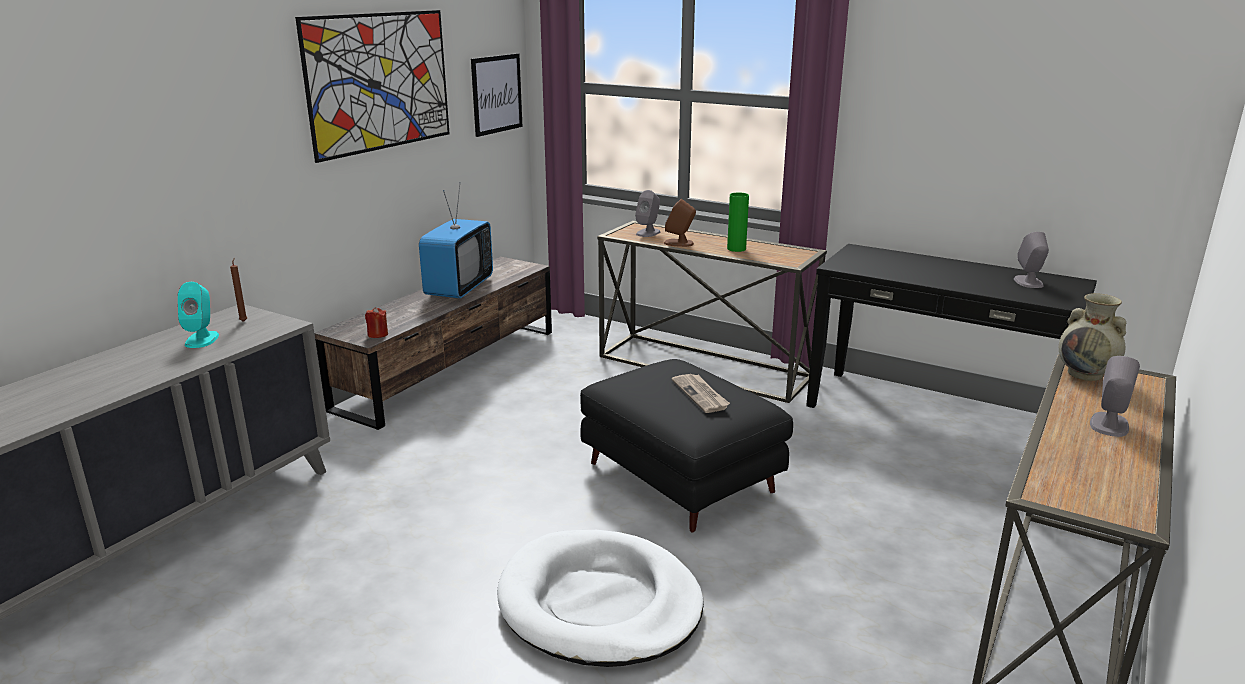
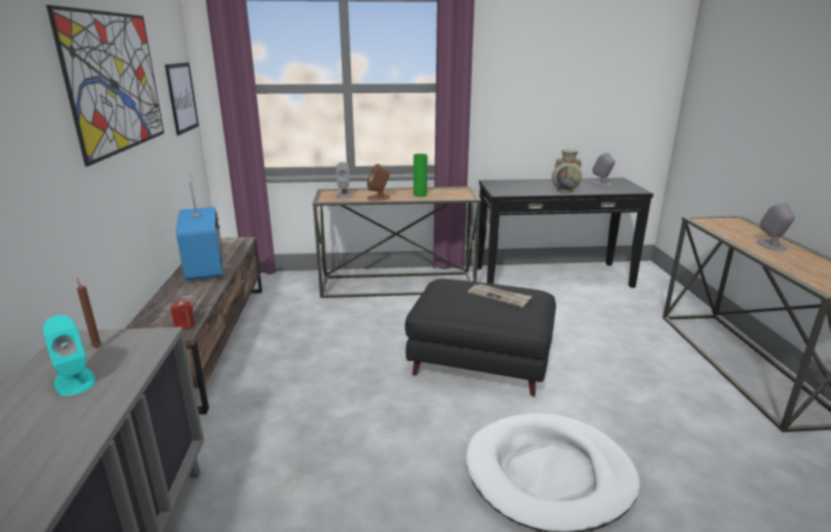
camera: 35 degrees left, 0 degrees up
(1086, 374) = (713, 223): beige vase -> beige vase (565, 190)

